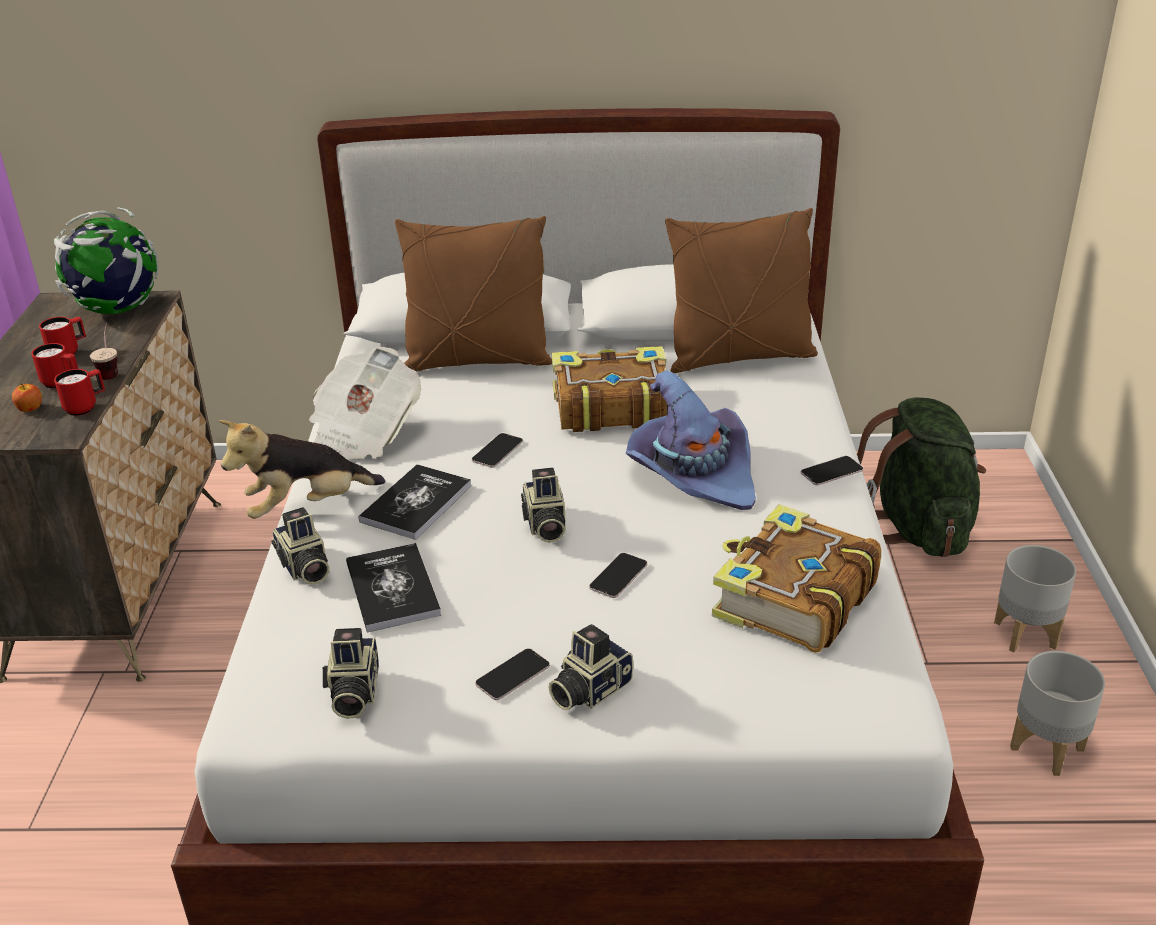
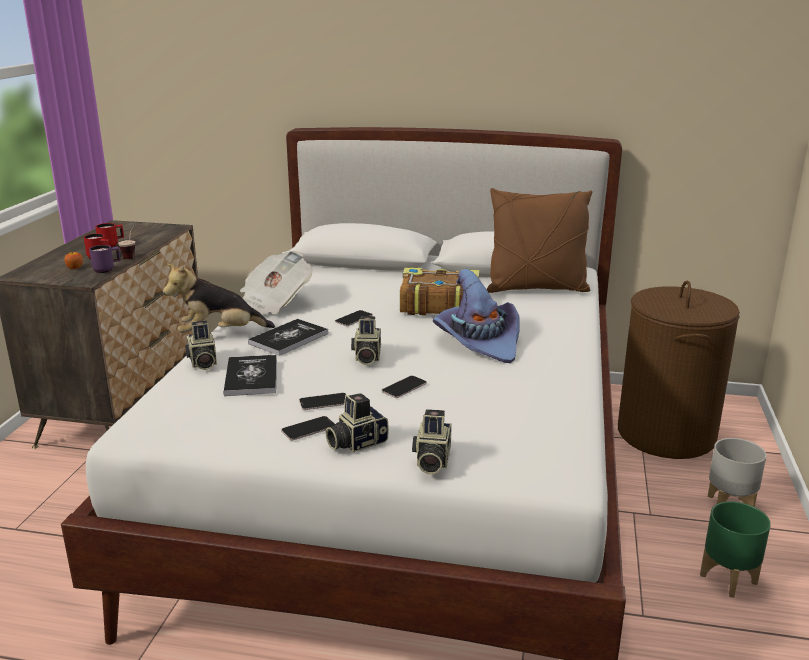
camera: 10 degrees right, 10 degrees down
(86, 407) = (107, 270): red mug -> purple mug
(117, 310) = (150, 230): globe -> none
(352, 692) = (199, 425): camera -> camera (431, 460)
(477, 361) = (362, 276): brown pillow -> none
(792, 599) = (519, 412): book -> none
(831, 471) = (576, 350): phone -> phone (324, 402)
(917, 528) = (665, 434): green backpack -> brown laundry basket
(1045, 748) = (727, 578): grey planter -> green planter

